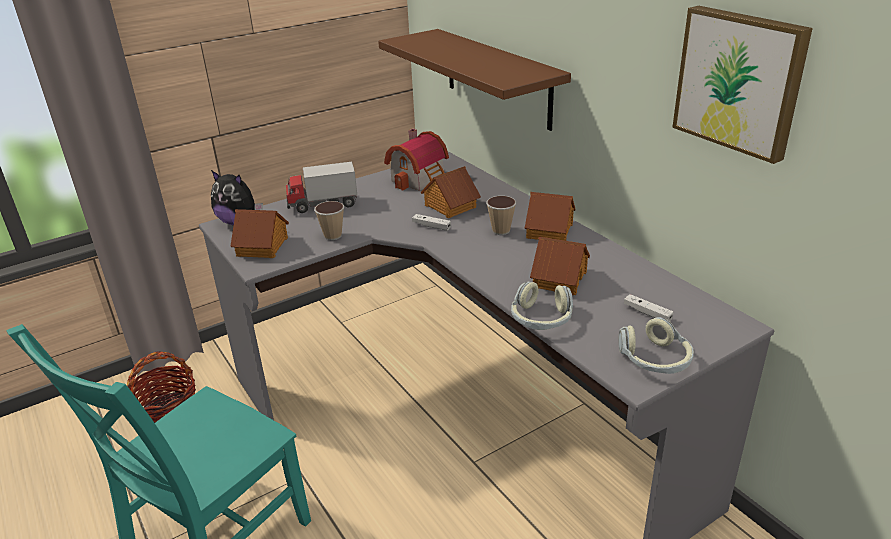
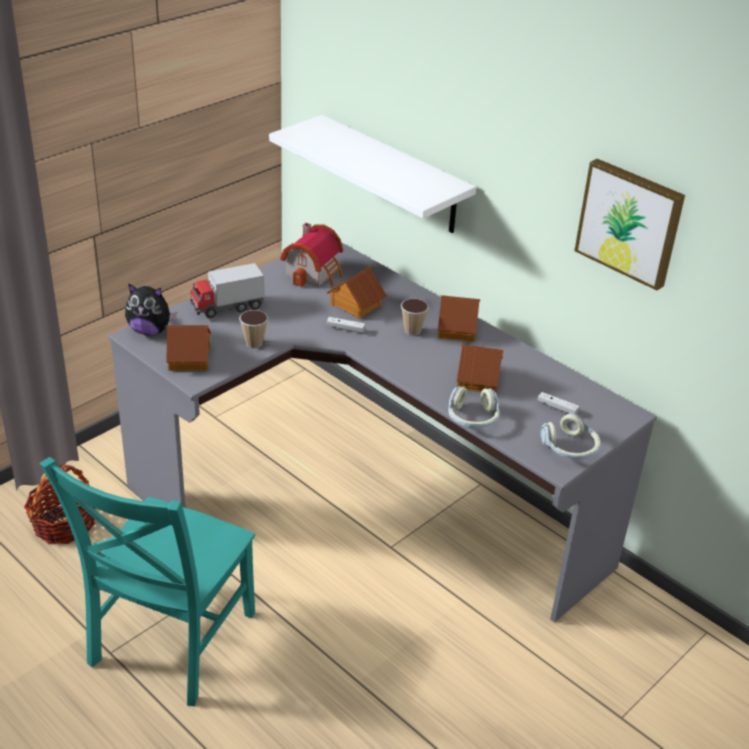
camera: 15 degrees left, 5 degrees up
(497, 78) = (393, 175): brown shelf -> white shelf

